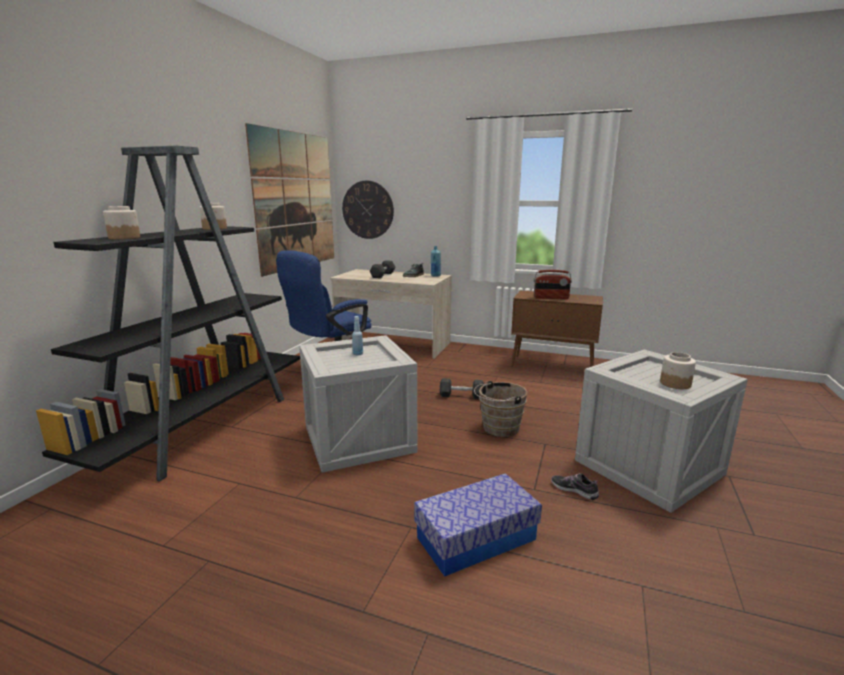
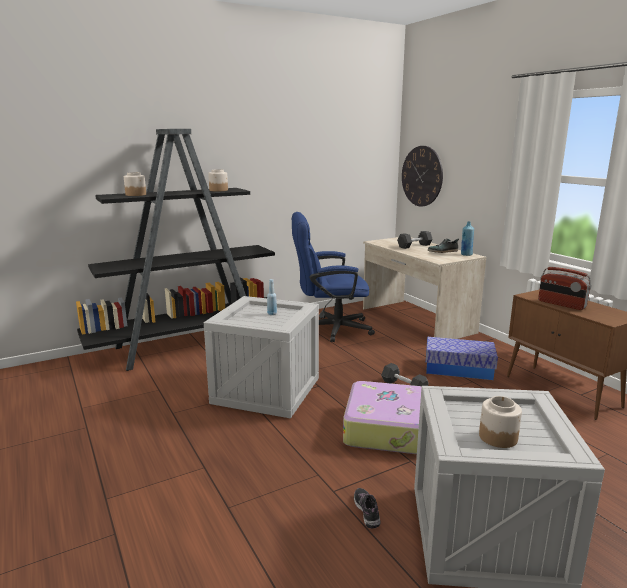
camera: 40 degrees right, 0 degrees up
(295, 201) = (339, 166): picture -> none
(476, 538) = (230, 499): storage box -> storage box (458, 369)
(498, 428) = (388, 428): brown bucket -> suitcase

